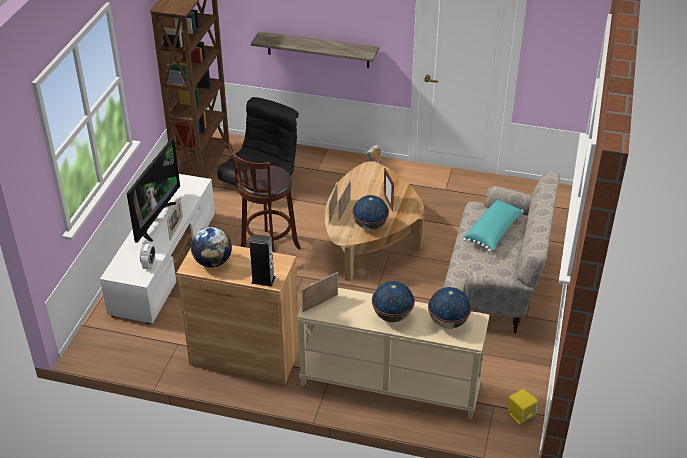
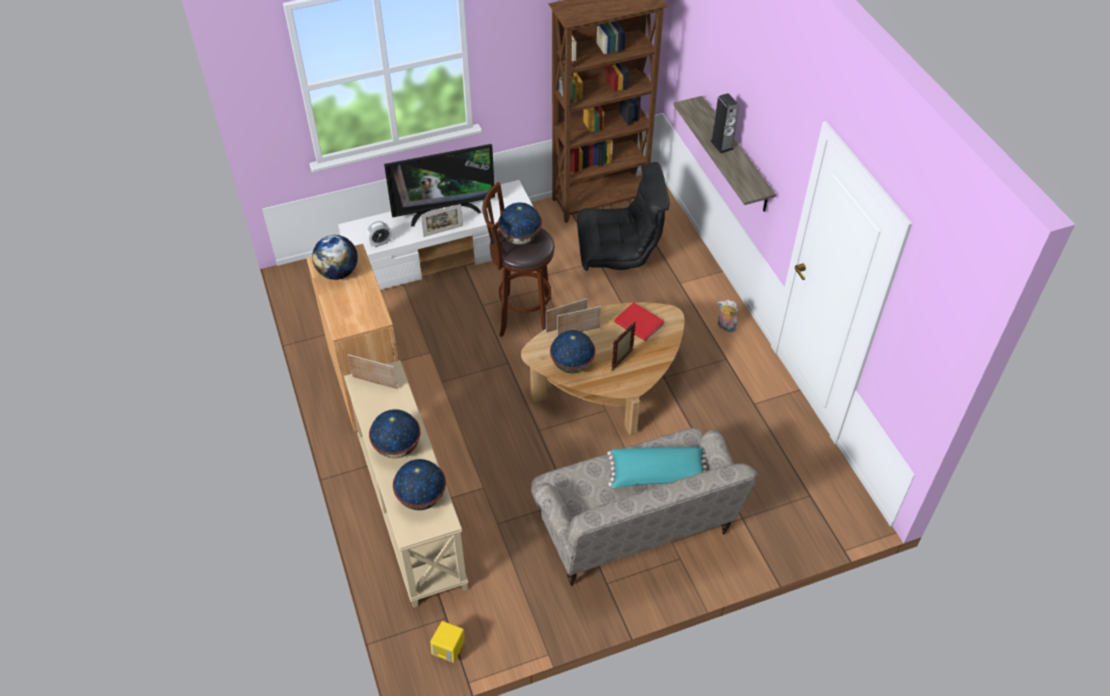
camera: 55 degrees right, 10 degrees up
(262, 177) = (520, 238): none -> globe
(263, 280) = (339, 320): speaker -> speaker (721, 145)
(365, 182) = (639, 324): none -> red book

